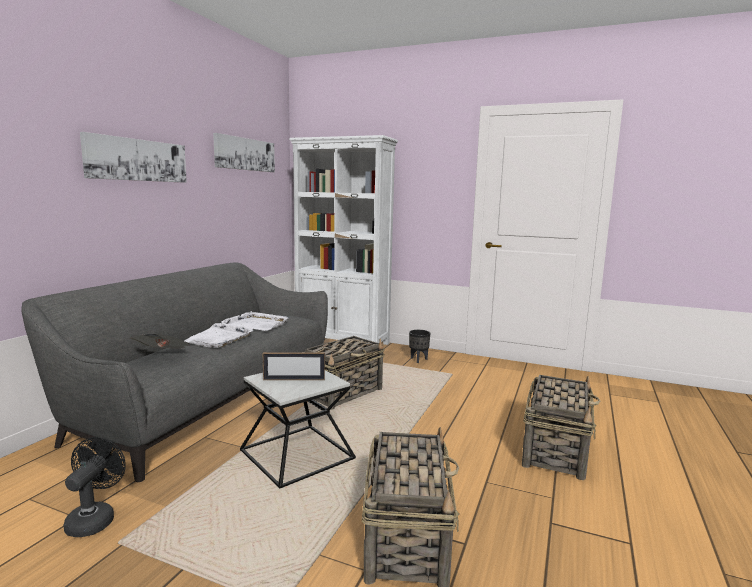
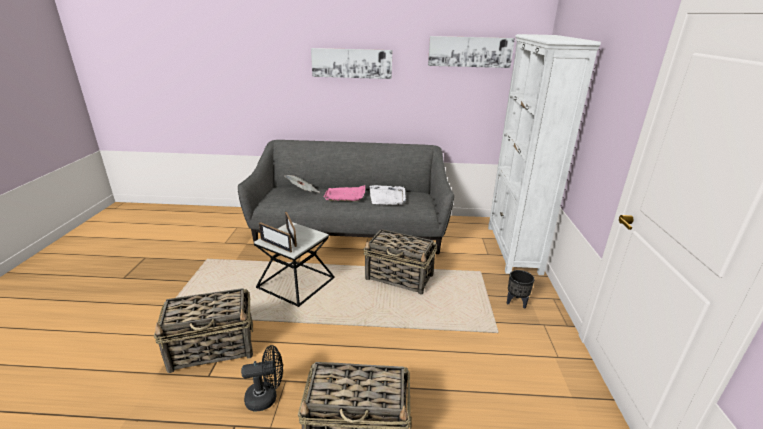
camera: 70 degrees right, 15 degrees up
(94, 518) = (224, 247): black fan -> black fan (266, 397)
(219, 338) = (345, 195): white tray -> pink tray
(309, 390) = (276, 245): none -> picture frame

